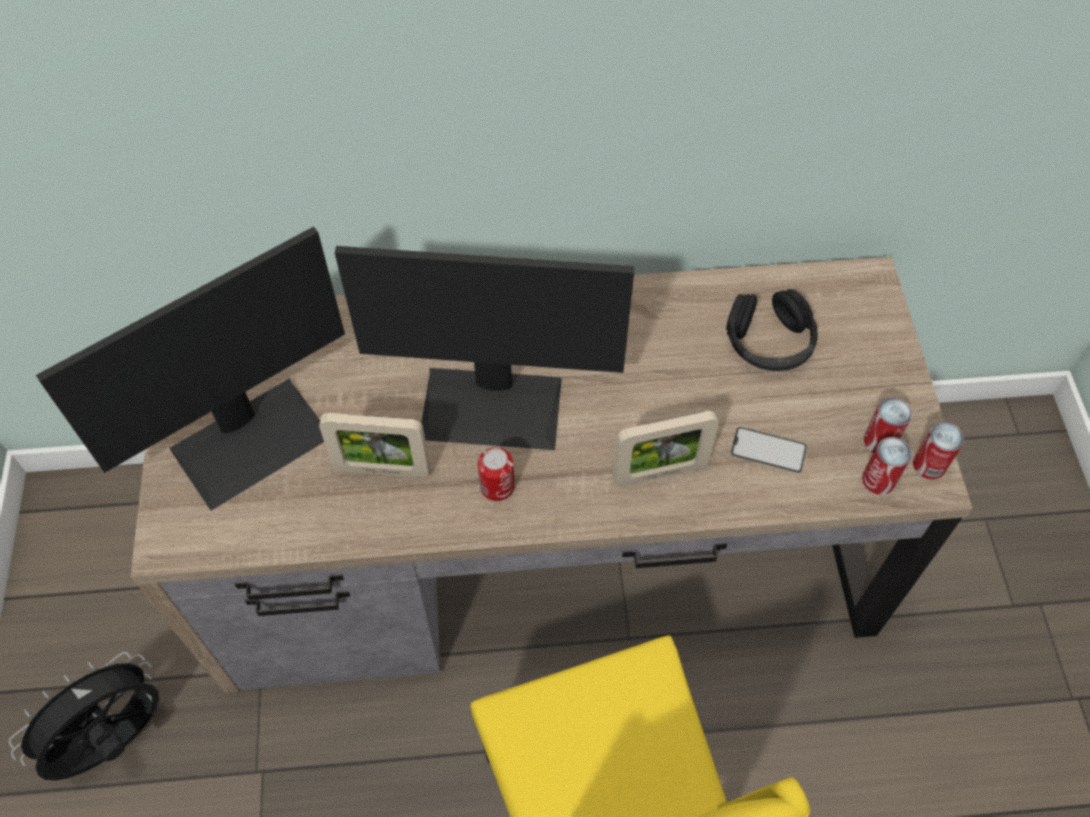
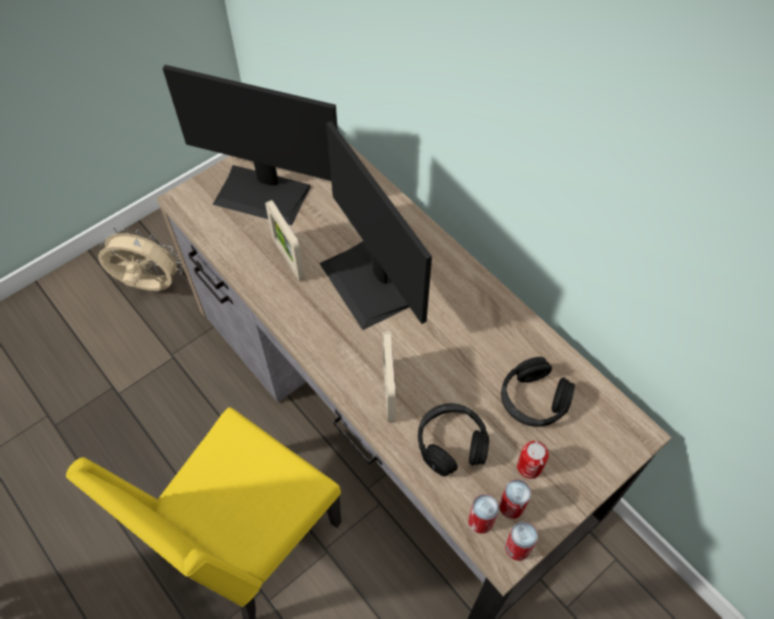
camera: 55 degrees right, 0 degrees up
(116, 742) = (148, 286): black fan -> beige fan
(497, 486) = (318, 317): can -> can (529, 466)
(659, 473) = (388, 392): picture frame -> picture frame turned 45 degrees clockwise
(768, 450) = (451, 443): phone -> black headphones

